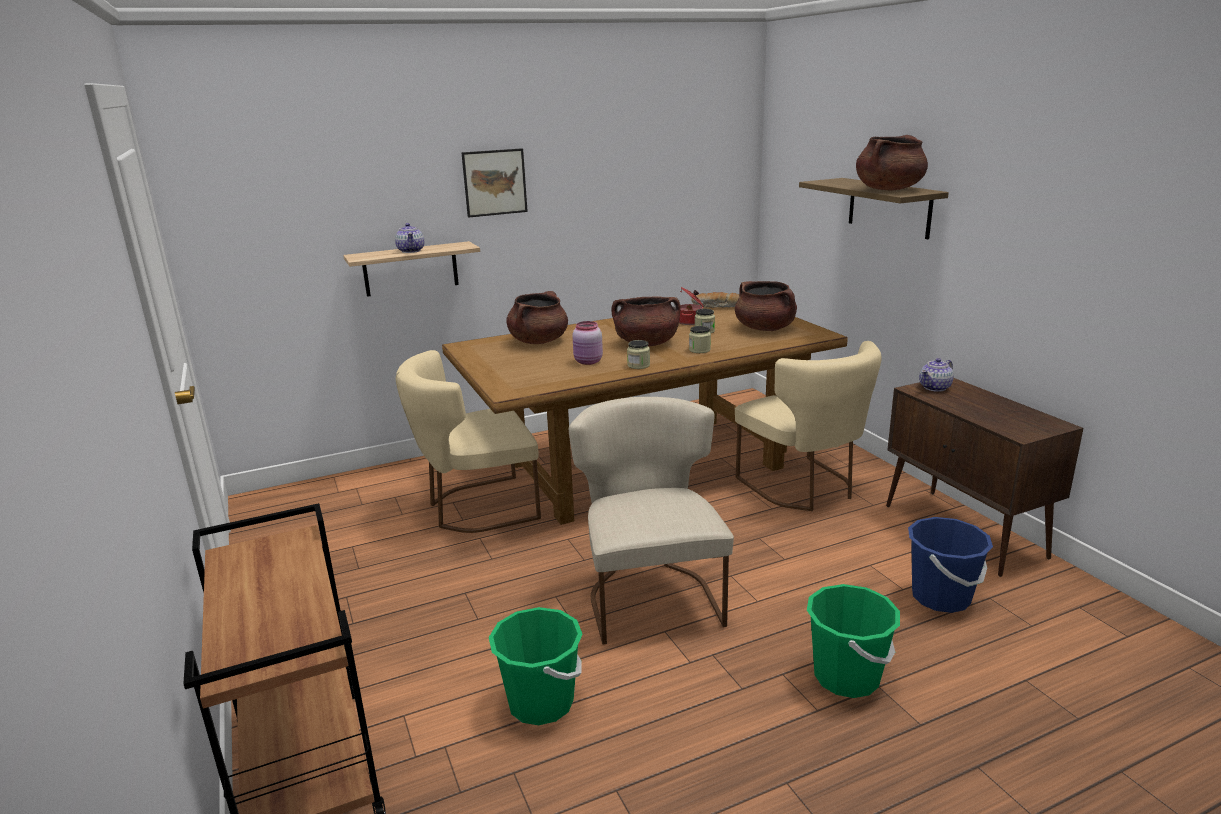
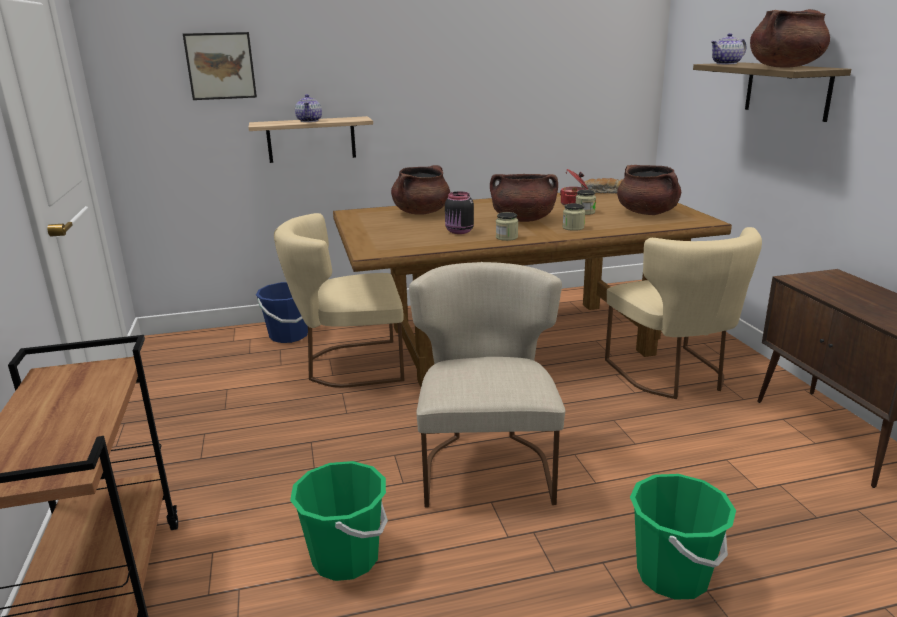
camera: 10 degrees right, 0 degrees up
(494, 182) = (394, 61): picture -> picture (220, 66)
(588, 362) = (459, 232): pink jar -> black jar
(935, 387) = (819, 279): teapot -> teapot (726, 63)
(940, 597) = (799, 502): blue bucket -> blue bucket (289, 336)

